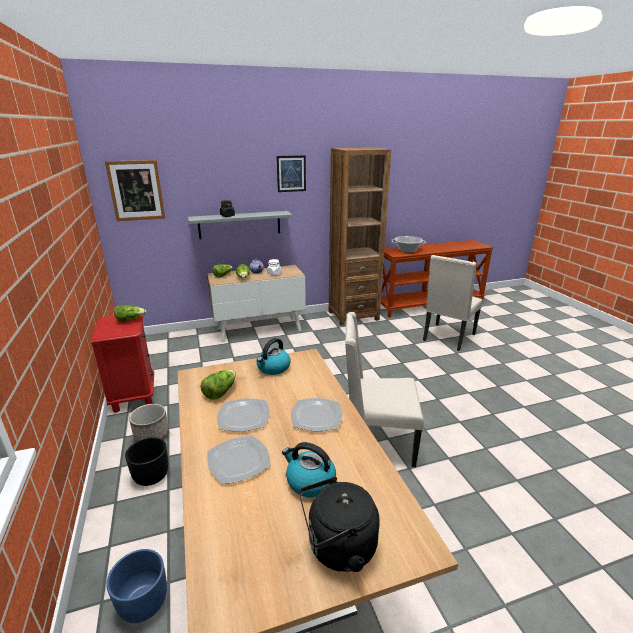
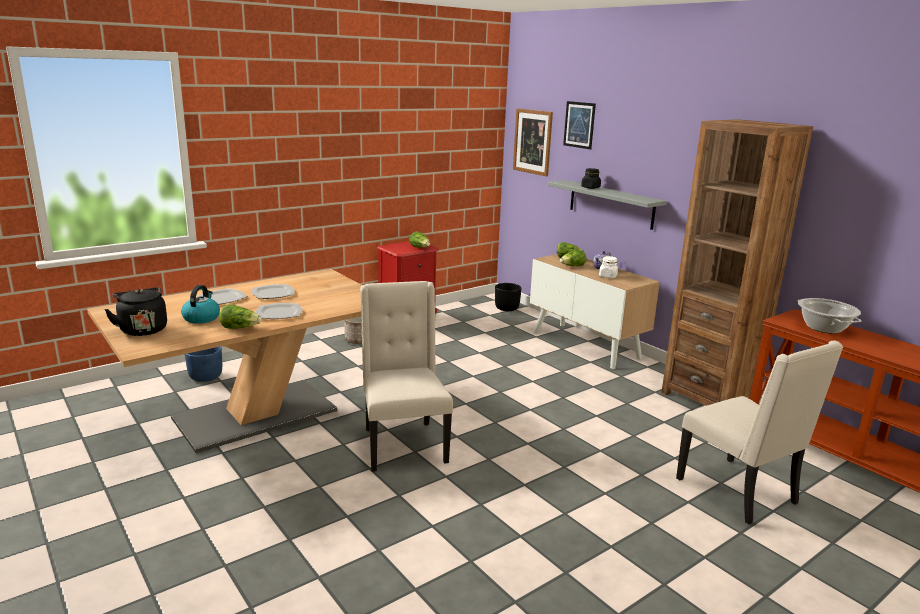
camera: 70 degrees right, 5 degrees down
(151, 475) = (314, 351): black planter -> black planter (506, 308)
(220, 392) = (304, 283): lettuce -> lettuce (240, 328)
(273, 368) = (349, 293): kettle -> none
(291, 173) = (680, 149): picture -> picture (579, 125)
(448, 337) = (739, 492): beige chair -> beige chair turned 135 degrees counterclockwise

